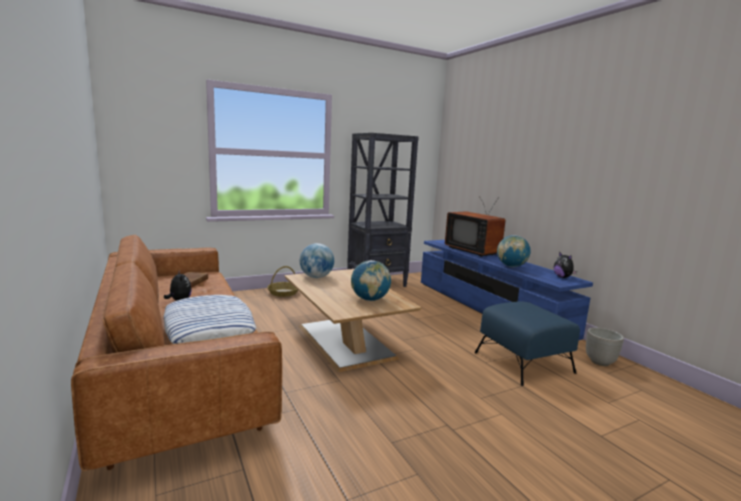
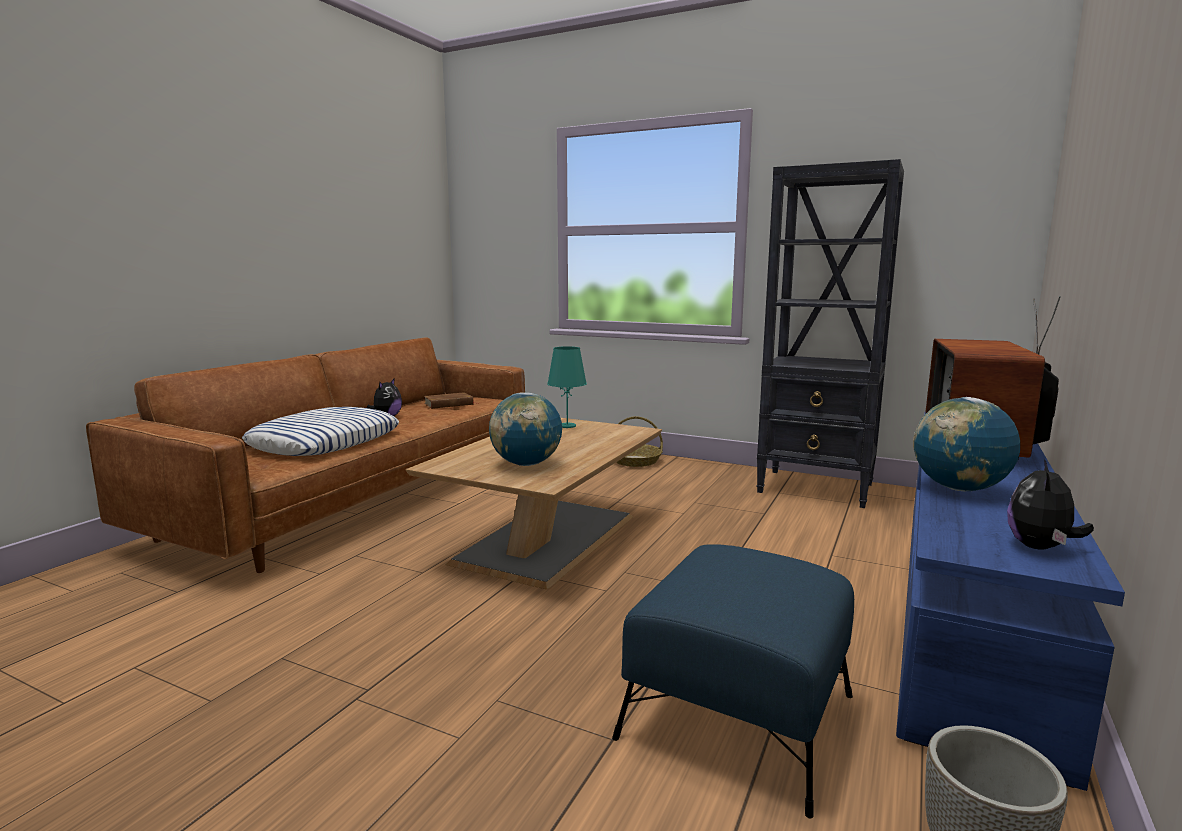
camera: 55 degrees right, 0 degrees up
(316, 277) = (567, 426): globe -> turquoise table lamp

